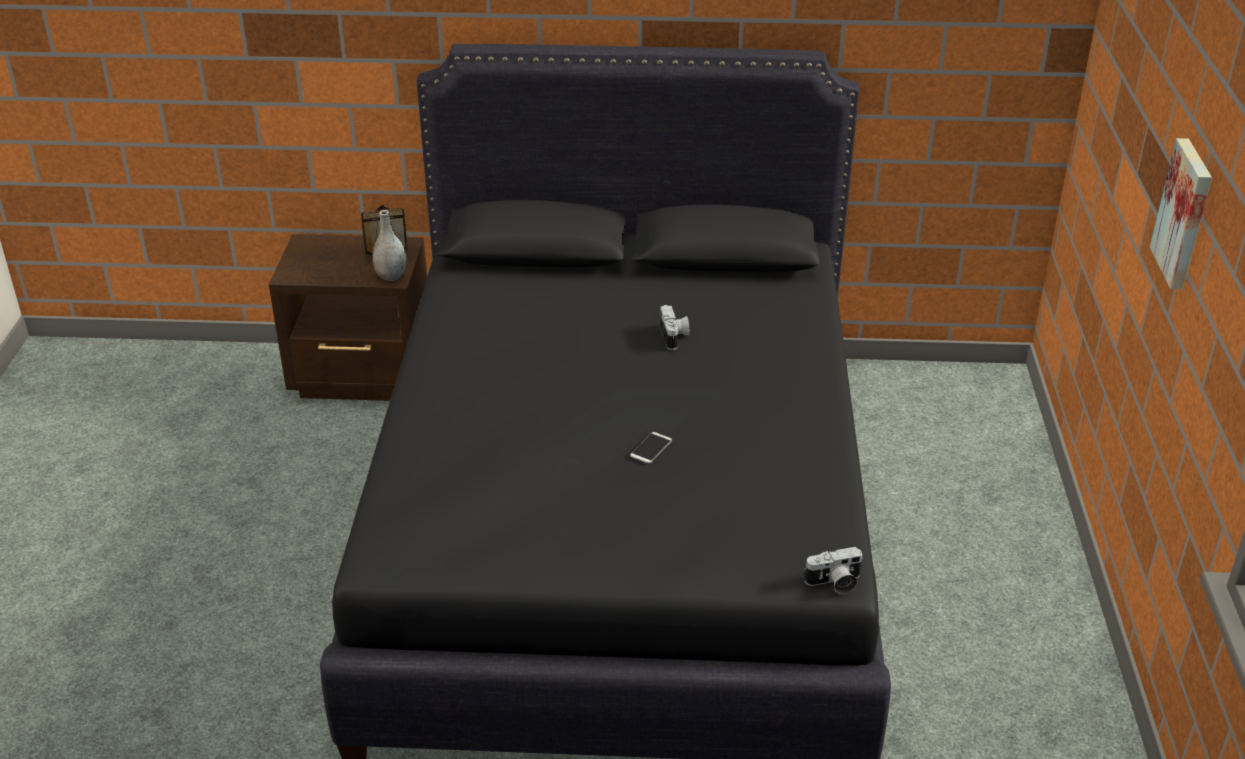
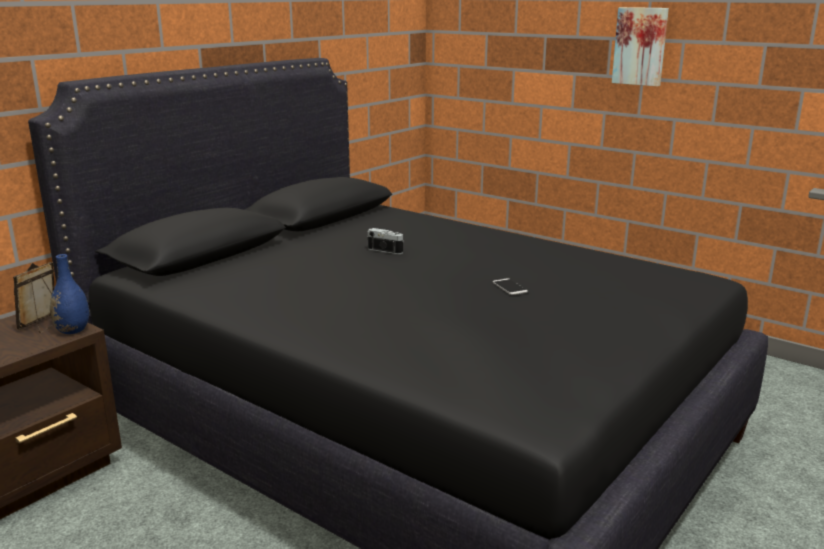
camera: 55 degrees left, 15 degrees down
(391, 276) = (73, 330): grey vase -> blue vase
(834, 583) = (717, 281): camera -> none

